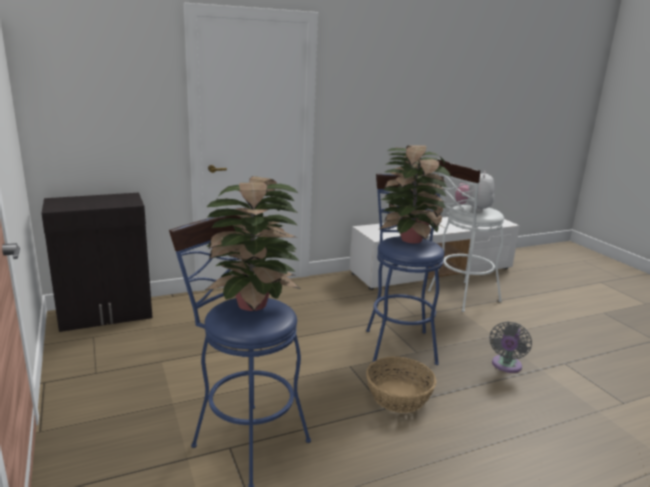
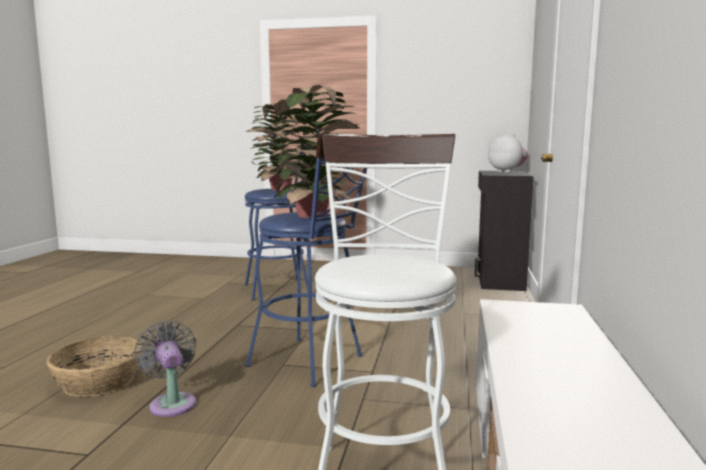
camera: 125 degrees right, 10 degrees down
(399, 396) = (239, 333): basket -> basket (99, 382)
(473, 209) = (388, 259): plush toy -> plush toy (507, 172)

